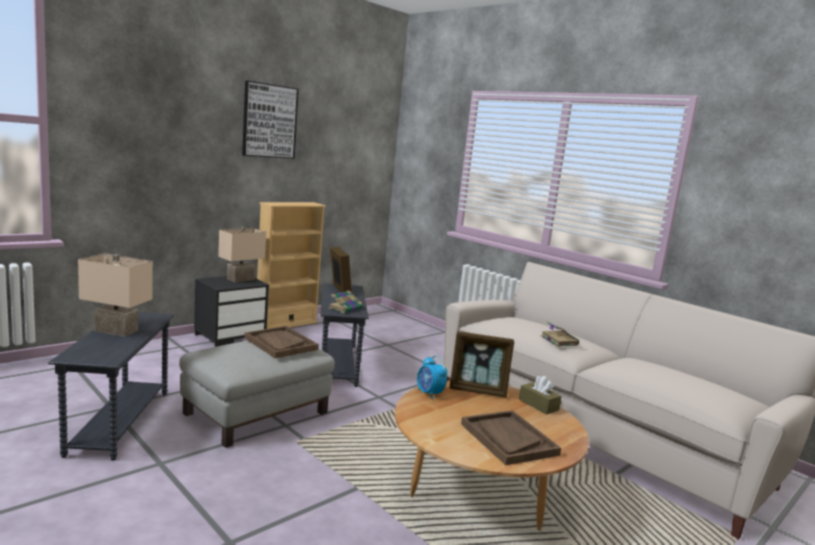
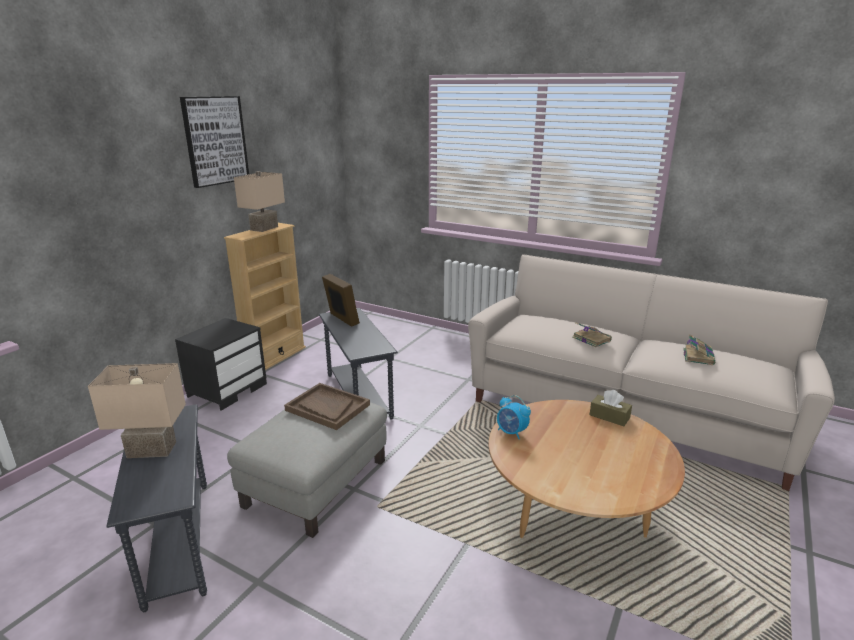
camera: 15 degrees left, 10 degrees up
(241, 279) = (226, 328): beige table lamp -> beige table lamp (265, 228)
(346, 308) = (367, 344): book -> book (698, 356)
(478, 391) = (549, 415): picture frame -> none
(508, 439) = (615, 468): brown tray -> none

